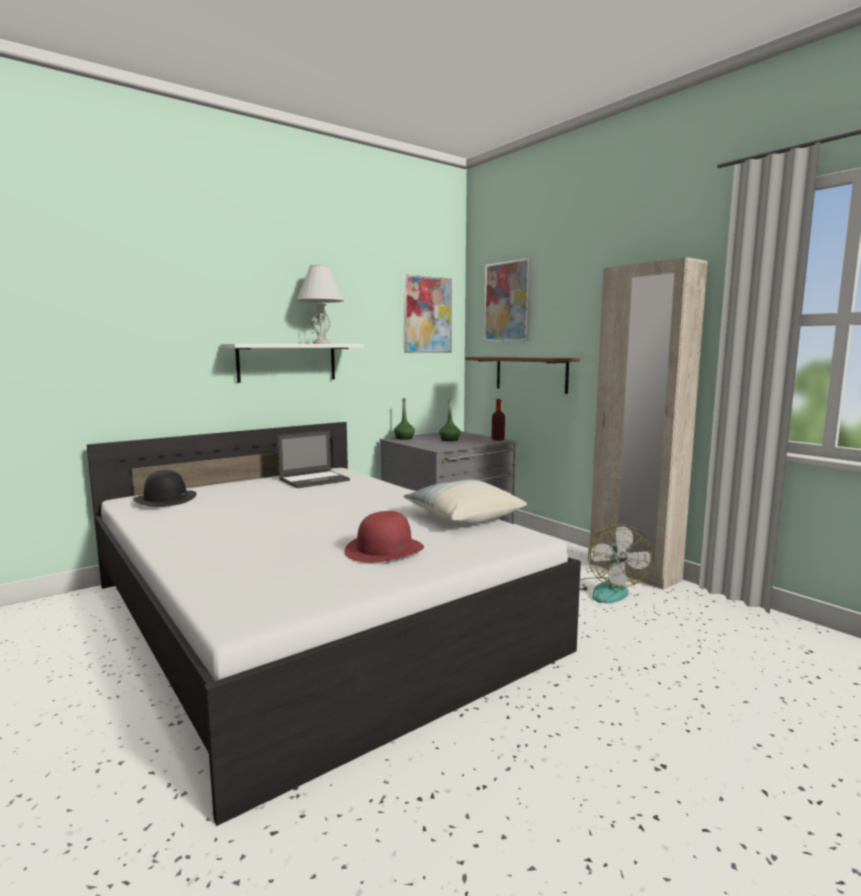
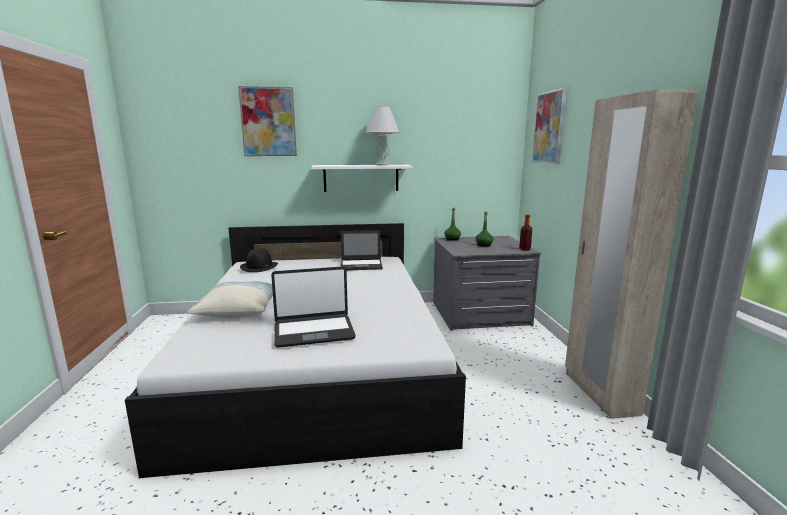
camera: 30 degrees right, 5 degrees up
(384, 549) = (314, 331): red hat -> laptop
(427, 315) = (484, 139): picture -> picture (268, 122)
(463, 517) = (407, 316): pillow -> pillow (238, 310)
(531, 374) = (558, 194): brown shelf -> none
(606, 590) = (552, 403): fan -> none

